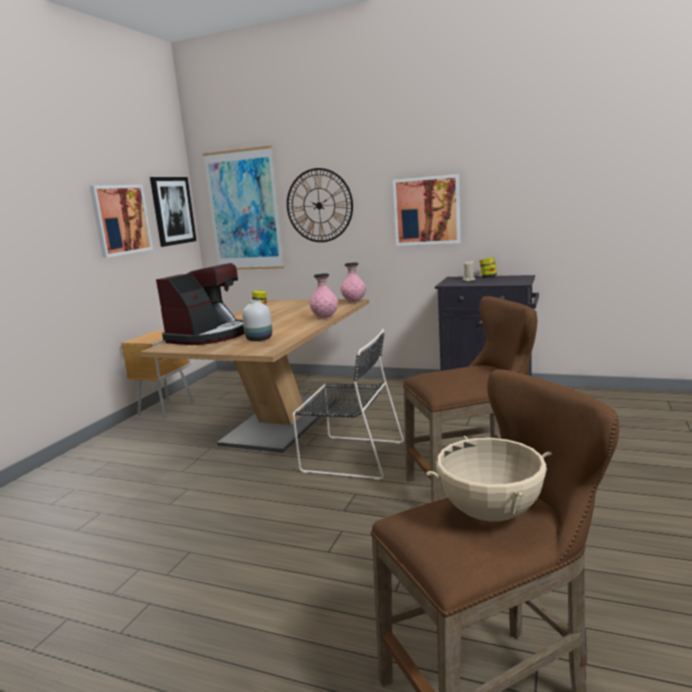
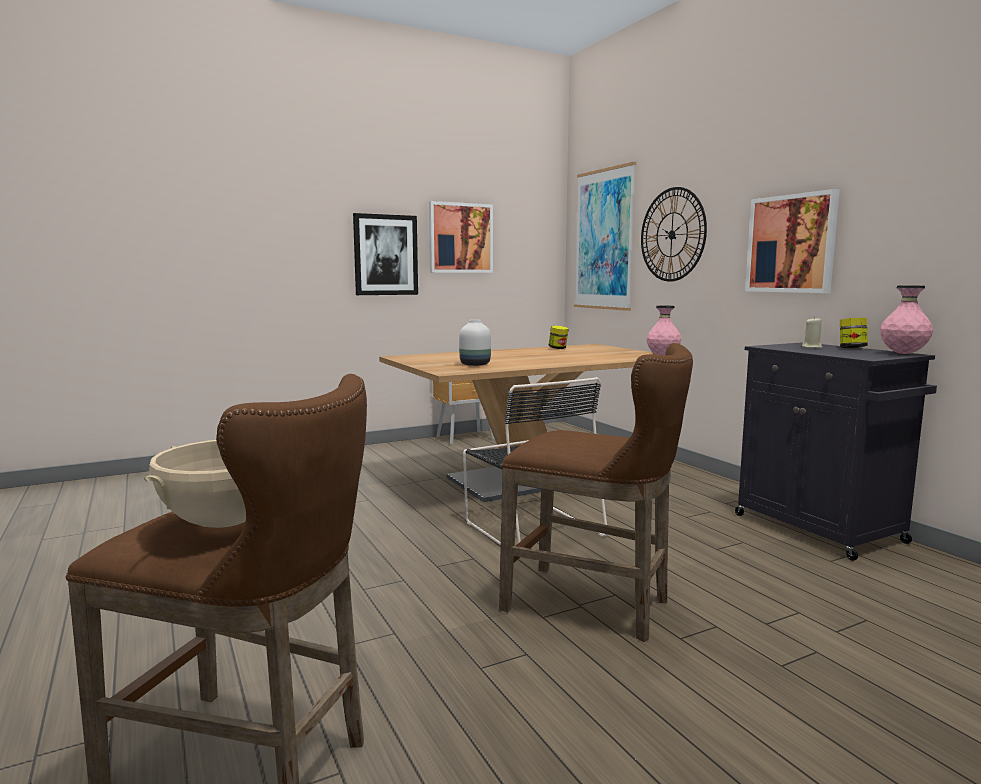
camera: 40 degrees right, 5 degrees down
(172, 211) = (532, 236): picture -> picture (385, 255)
(209, 336) = (452, 356): coffee machine -> none
(325, 317) = (585, 362): pink vase -> pink vase (903, 353)

